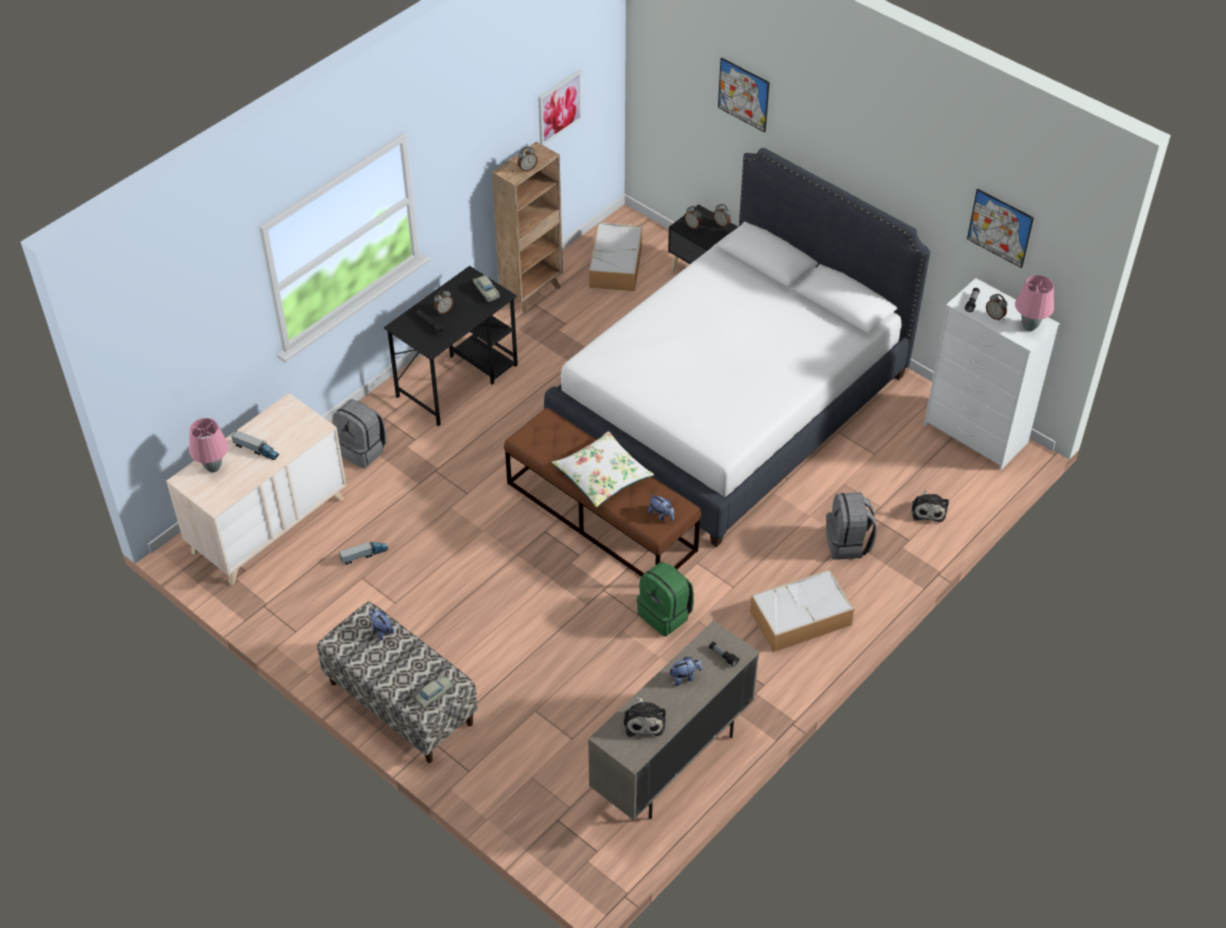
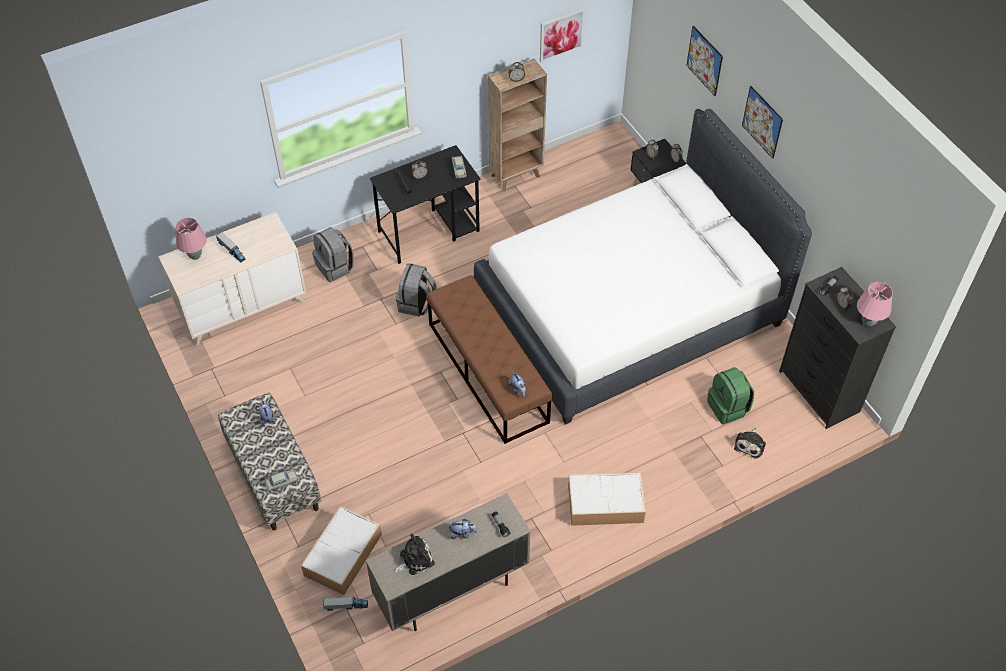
camera: 20 degrees right, 5 degrees up
(364, 555) = (299, 351): toy truck -> toy truck (346, 605)
(602, 476) = (487, 344): white pillow -> none
(616, 265) = (591, 170): storage box -> storage box (342, 556)
(644, 720) = (414, 559): plush toy -> plush toy turned 135 degrees counterclockwise
(665, 614) = (501, 468): green backpack -> green backpack (728, 407)
(848, 543) = (671, 453): grey backpack -> grey backpack (416, 303)
(976, 434) = (819, 392): white dresser -> black dresser
(1000, 228) = (866, 232): picture -> picture (762, 122)

